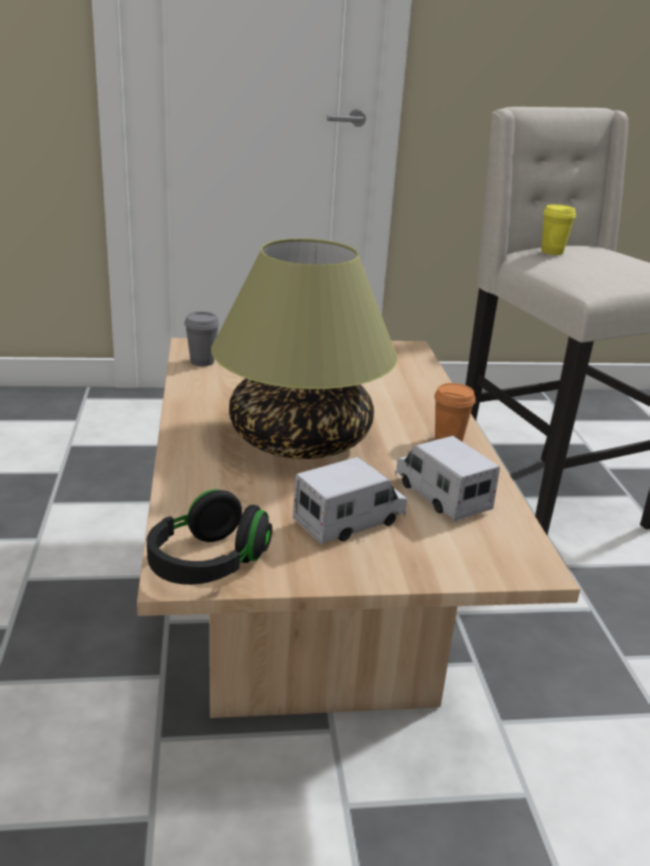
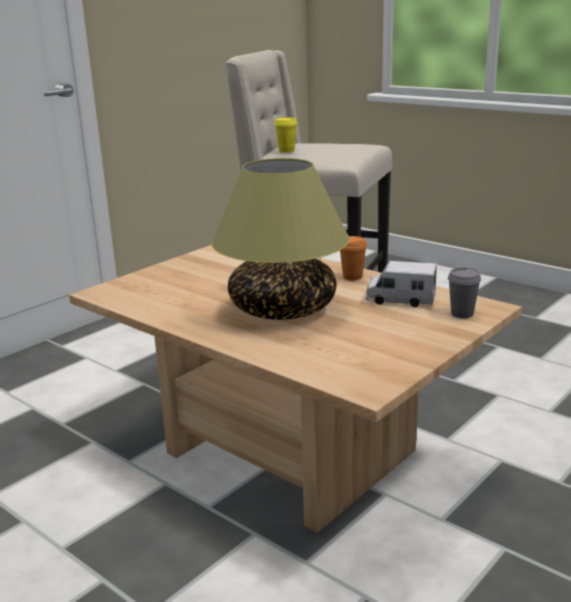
camera: 40 degrees left, 5 degrees down
(202, 362) = (128, 298): grey cup -> grey cup (462, 314)
(207, 563) = (369, 378): black headphones -> none
(350, 521) = (388, 329): toy truck -> none

